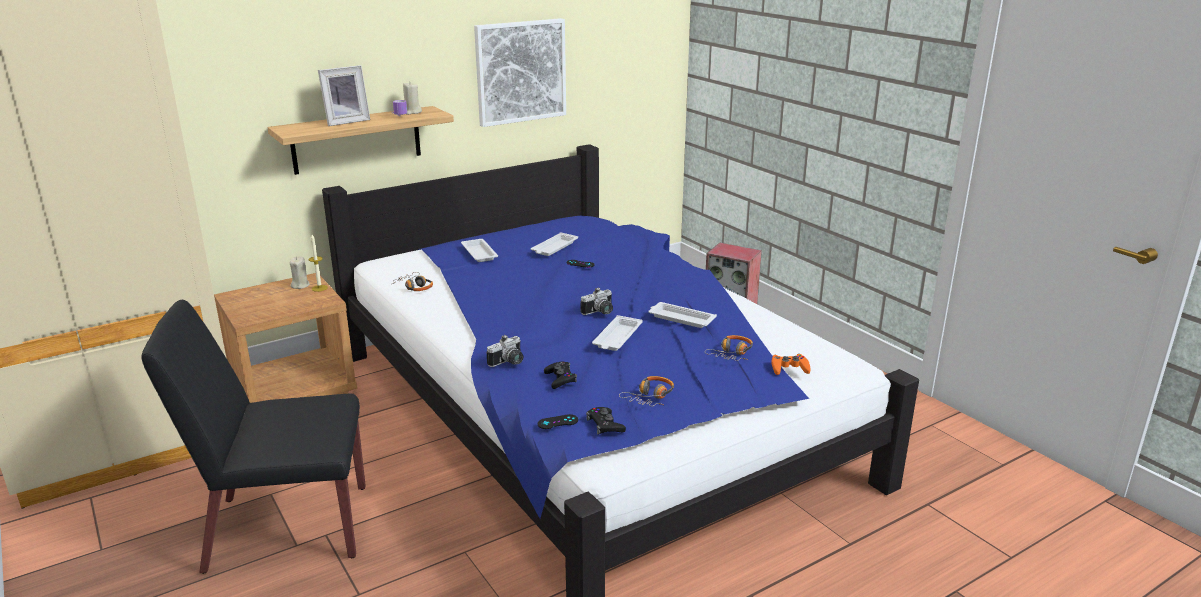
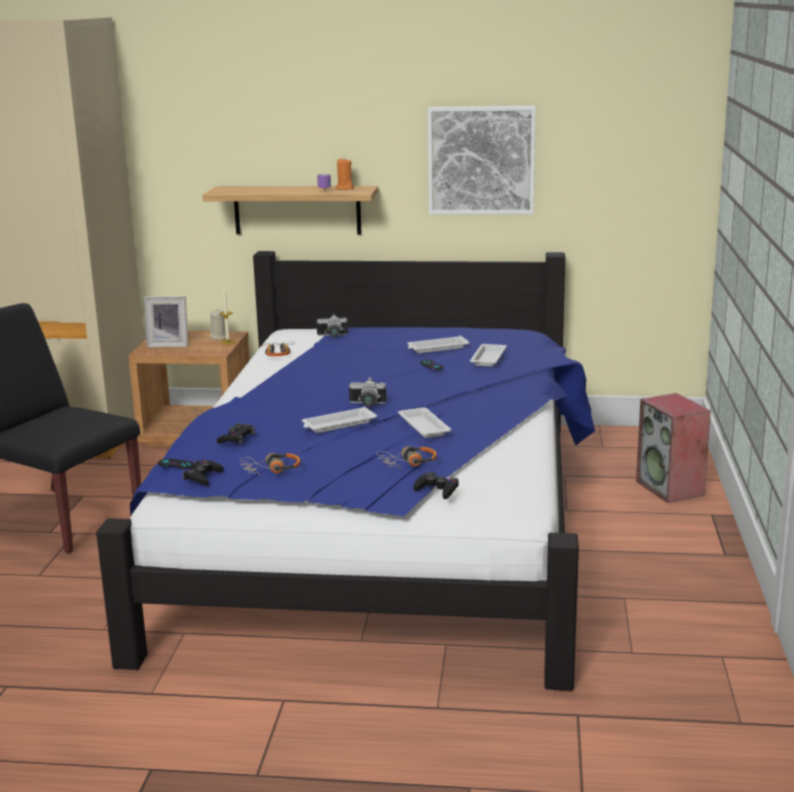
camera: 40 degrees right, 5 degrees down
(346, 121) = (276, 189): picture frame -> picture frame (169, 345)
(412, 112) = (344, 188): beige candle -> orange candle
(479, 253) = (368, 339): white tray -> white tray (488, 358)
(509, 362) = (225, 418): camera -> camera (332, 336)
(789, 368) = (437, 490): orange game controller -> black game controller

